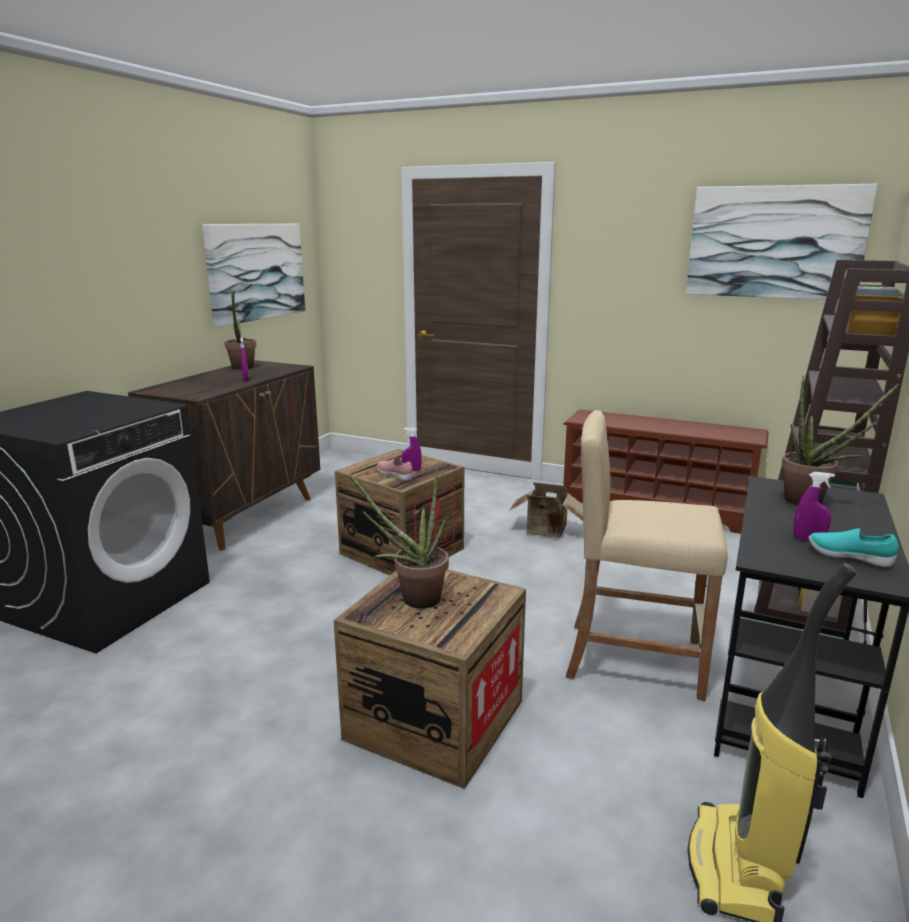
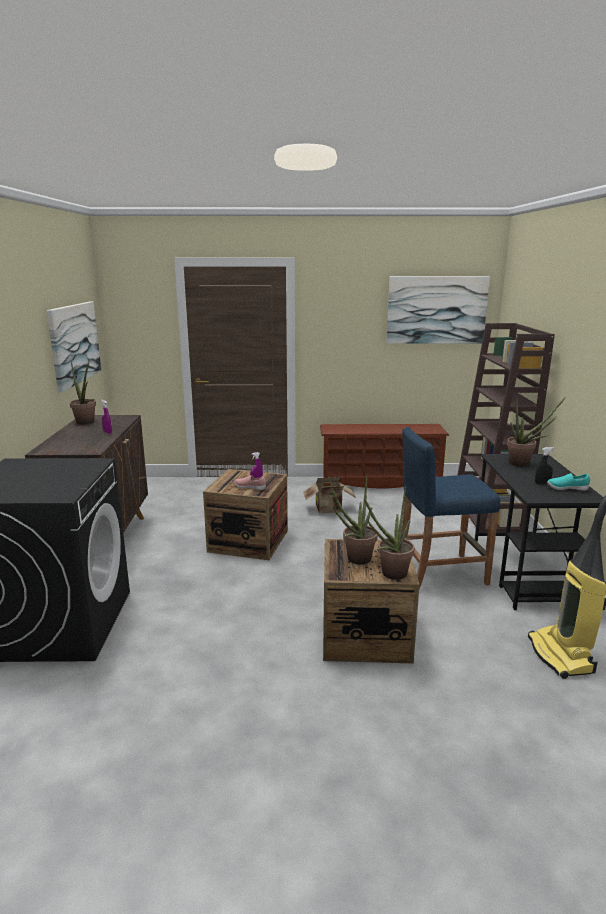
camera: 25 degrees left, 0 degrees up
(437, 634) = (390, 575): none -> potted plant
(634, 659) = (439, 572): beige stool -> blue stool
(808, 539) = (542, 483): purple spray bottle -> black spray bottle

